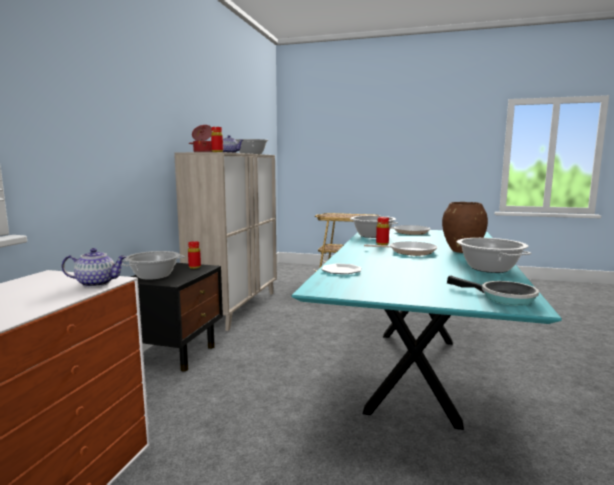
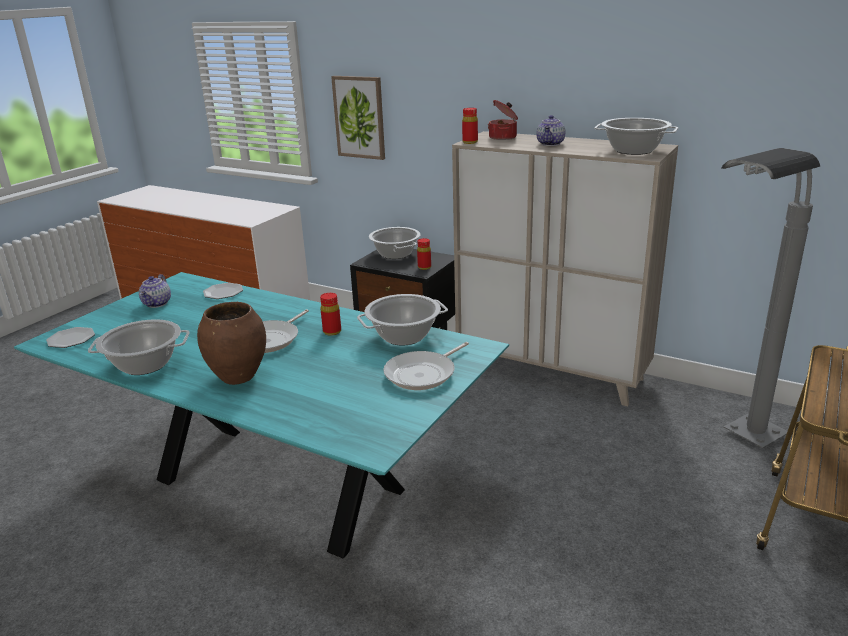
camera: 105 degrees right, 15 degrees up
(76, 143) = (359, 117): none -> picture
(97, 283) = (245, 220): teapot -> teapot (157, 304)
(300, 279) = (736, 445): none -> grey floor lamp
(503, 298) = (71, 339): frying pan -> plate

